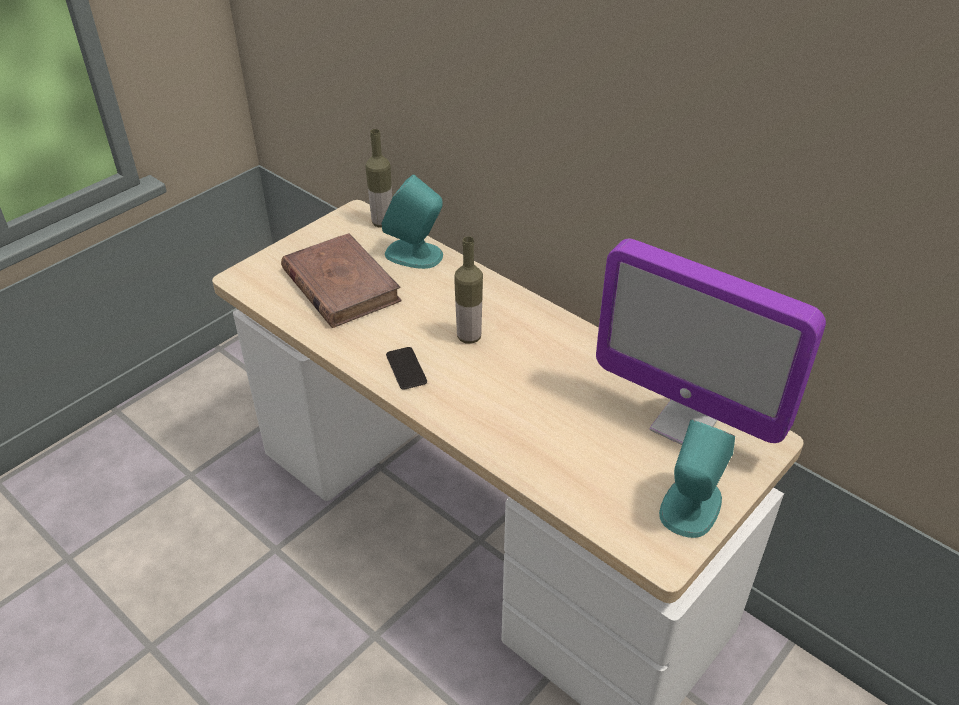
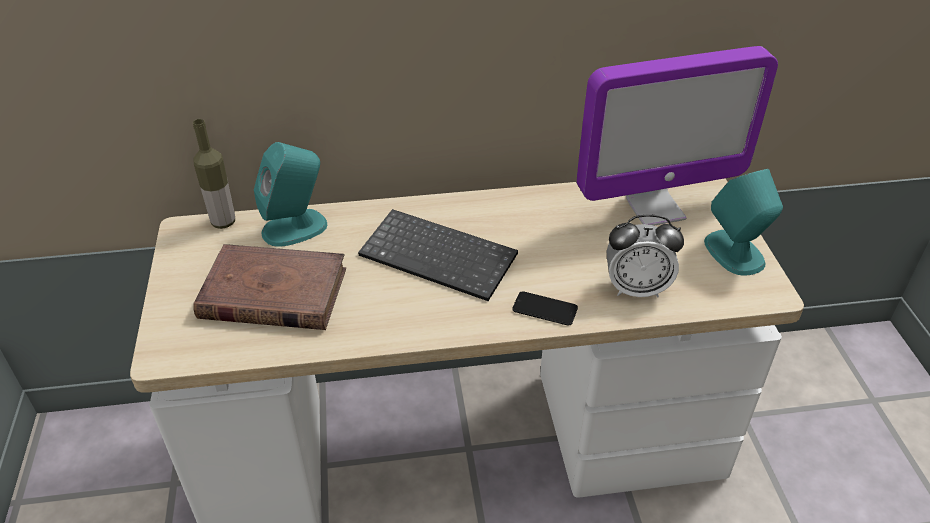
camera: 50 degrees left, 0 degrees up
(406, 369) = (436, 312): phone -> phone (545, 309)
(469, 337) = (441, 256): bottle -> keyboard
(562, 464) = (636, 288): none -> alarm clock

